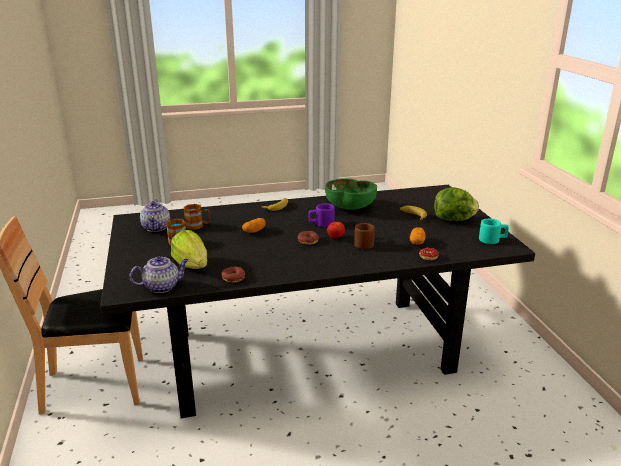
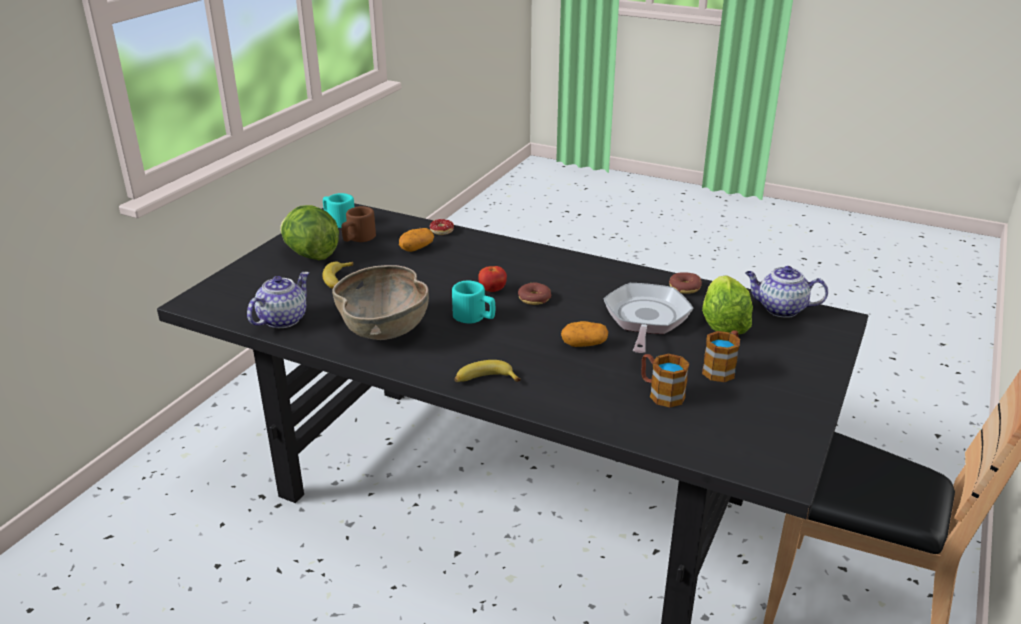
camera: 140 degrees left, 5 degrees up
(156, 228) = (736, 420): teapot -> teapot (282, 319)
(237, 252) = (645, 319): none -> frying pan
(321, 224) = (474, 317): purple mug -> turquoise mug
(350, 207) = (384, 328): green bowl -> brown bowl
(363, 243) = (474, 270): brown mug -> brown mug (358, 238)

